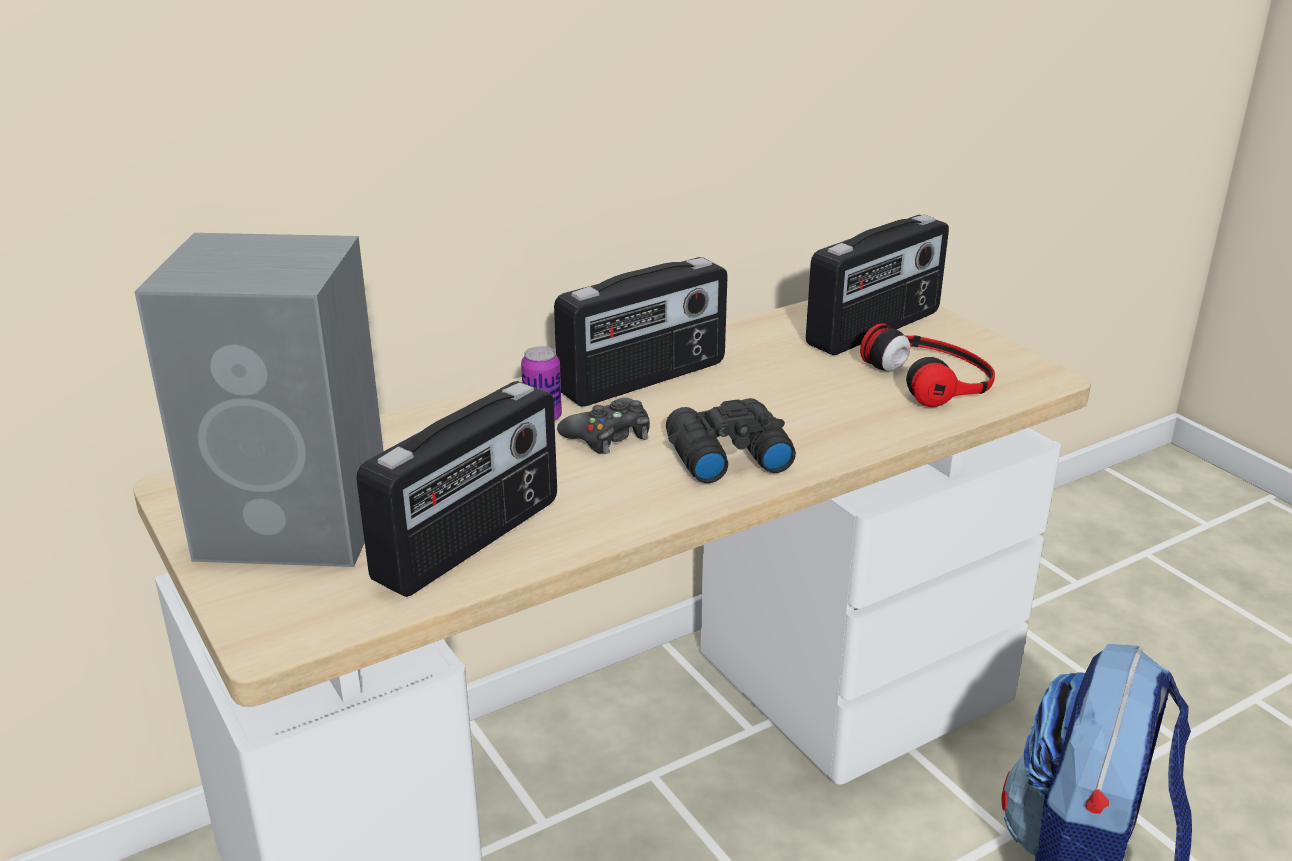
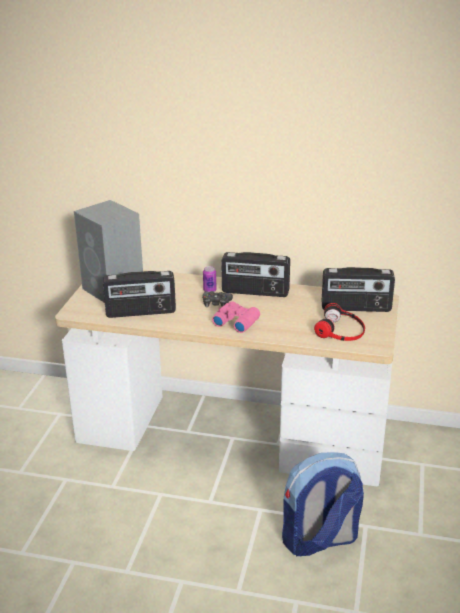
camera: 45 degrees right, 0 degrees up
(725, 455) = (236, 322): black binoculars -> pink binoculars

